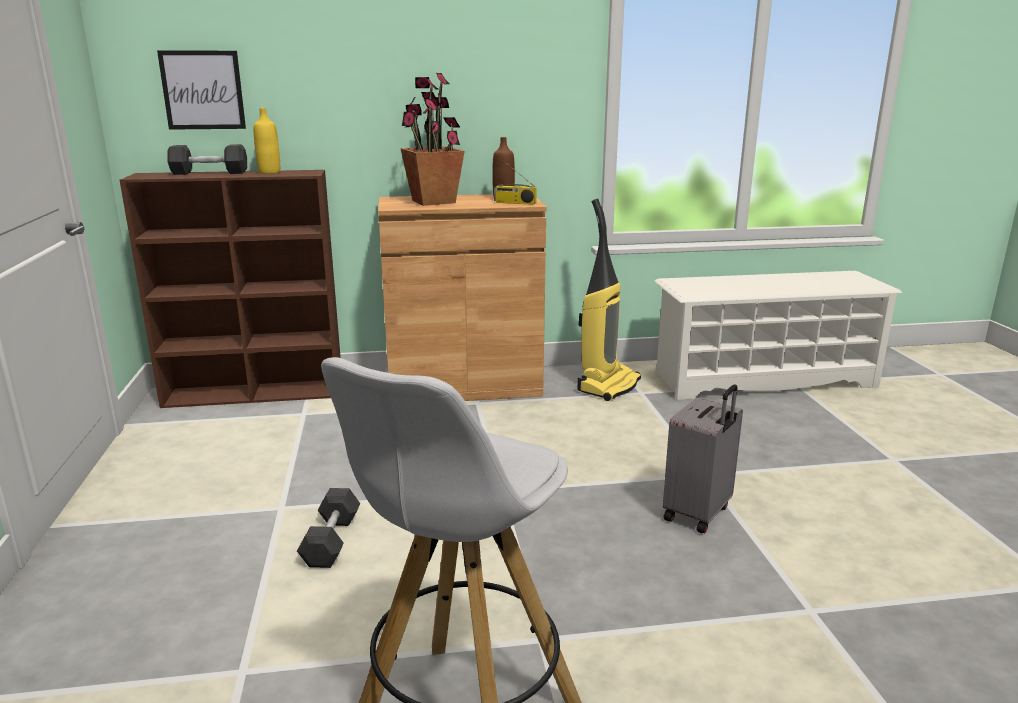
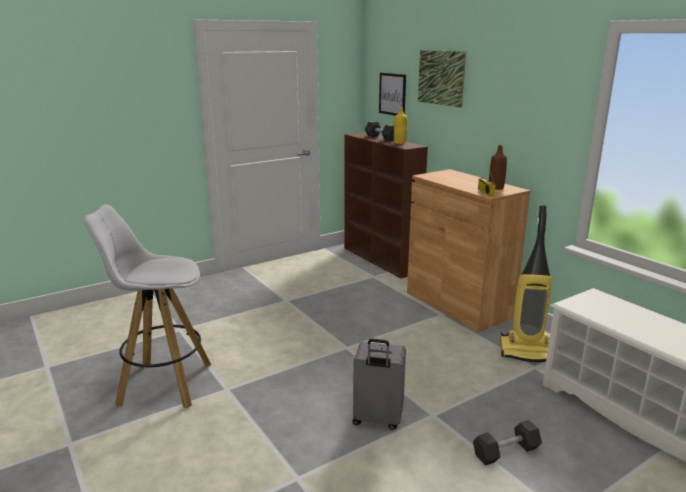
camera: 65 degrees right, 0 degrees up
(330, 51) = (441, 78): none -> picture
(331, 541) = (269, 319): grey dumbbell -> grey dumbbell (506, 452)
(433, 201) = (454, 178): potted plant -> none

